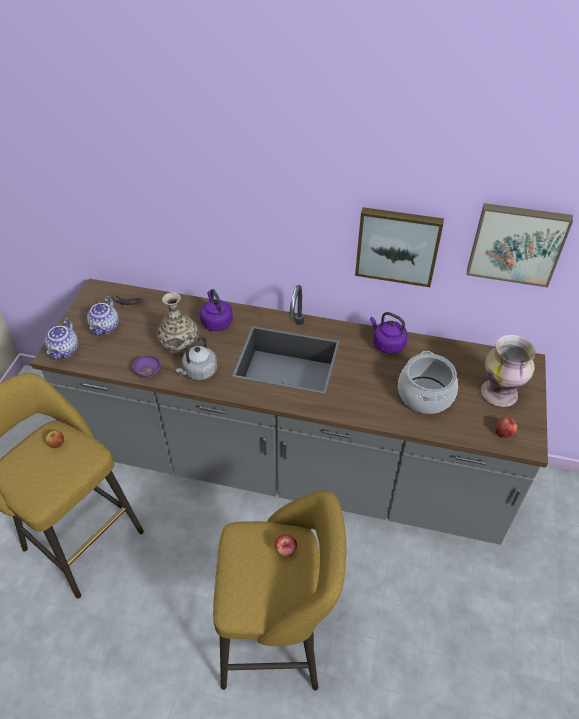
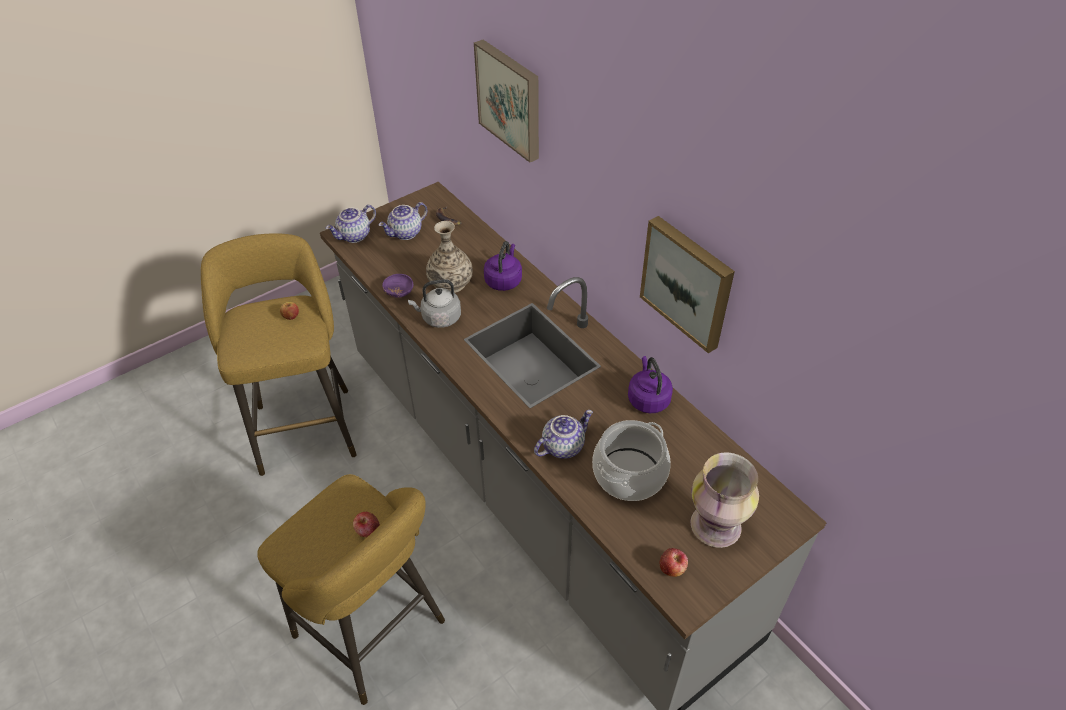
camera: 40 degrees right, 0 degrees up
(370, 403) = (562, 445): none -> teapot
(516, 243) = (809, 346): picture -> picture (511, 99)

